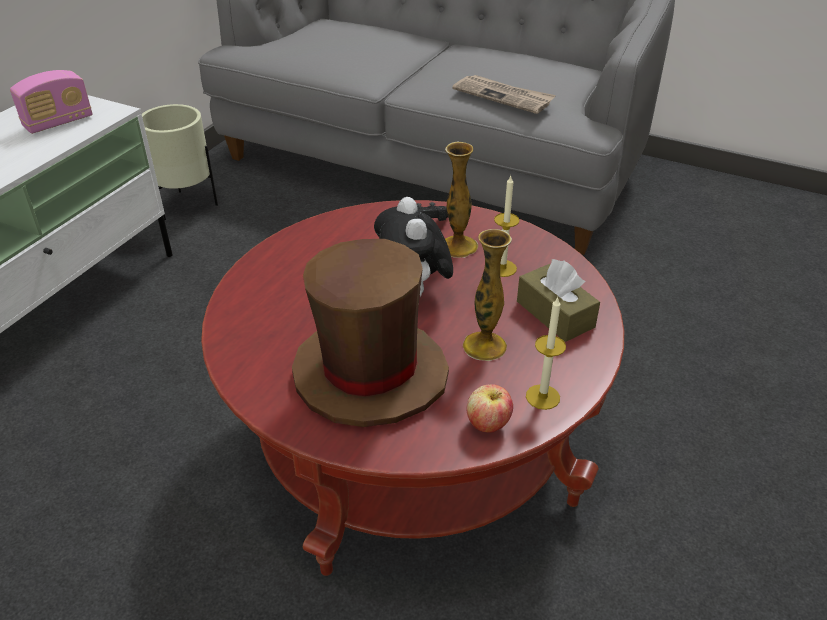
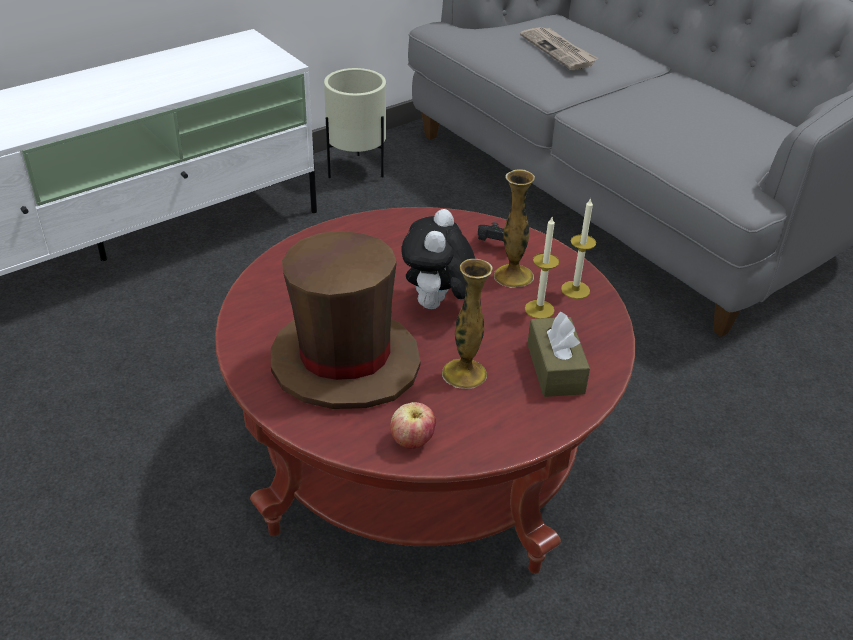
camera: 25 degrees right, 0 degrees up
(58, 122) = (234, 63): radio -> none
(503, 96) = (674, 140): newspaper -> newspaper (559, 51)
(542, 397) = (481, 437): candle -> candle (575, 290)

